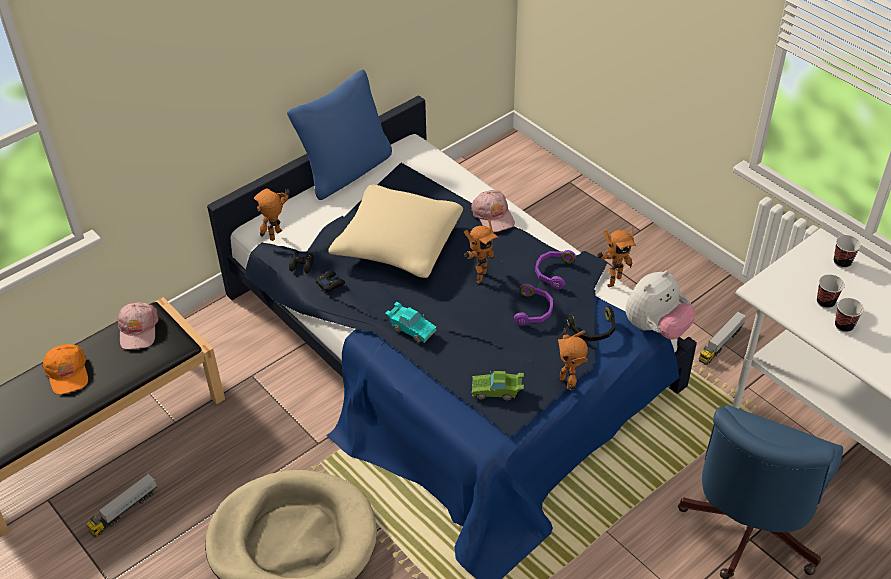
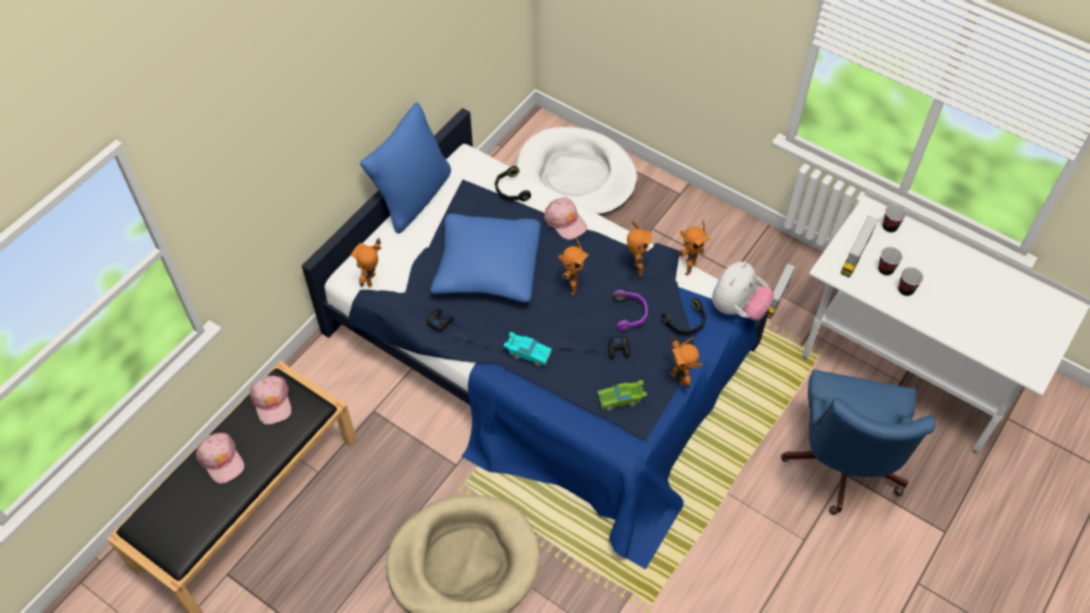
camera: 15 degrees left, 10 degrees up
(67, 373) = (221, 460): orange cap -> pink cap
(124, 511) = (302, 569): toy truck -> toy truck (857, 252)
(302, 265) = (407, 307): black game controller -> black game controller (618, 349)
(398, 244) = (487, 267): beige pillow -> blue pillow
(446, 179) = (510, 190): none -> black headphones
(533, 197) = (575, 177): none -> white dog bed
(553, 272) = (635, 271): purple headphones -> toy robot

